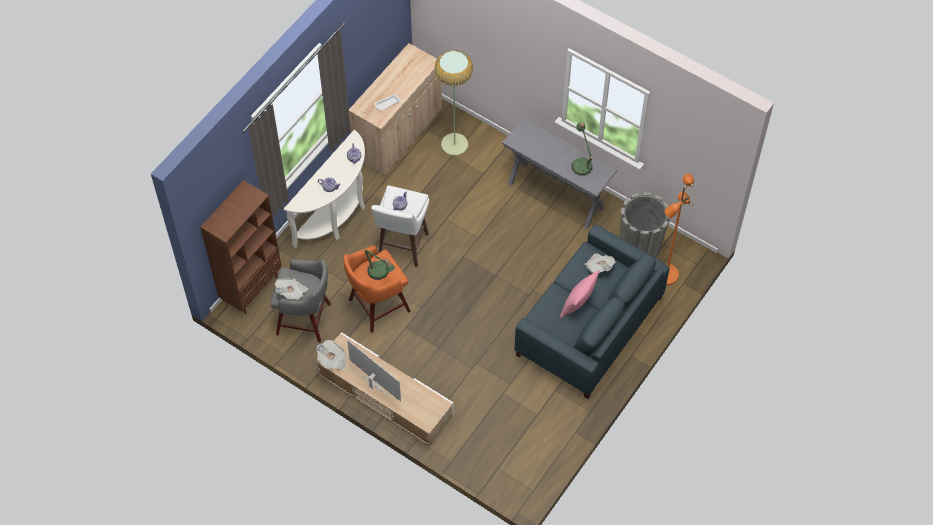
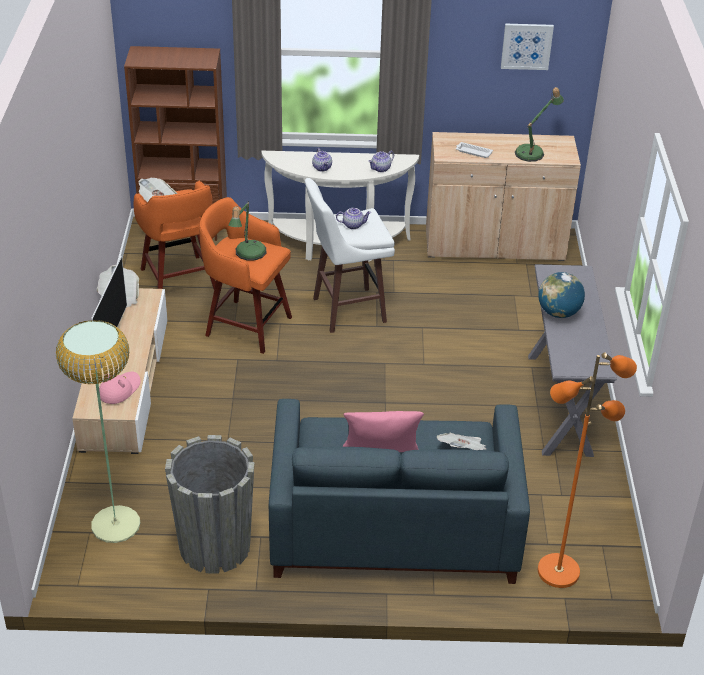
camera: 55 degrees right, 20 degrees down
(305, 319) = (179, 281): grey stool -> orange stool
(378, 25) = (526, 46): none -> picture
(421, 399) = (119, 390): none -> pink hat
(454, 144) = (531, 291): floor lamp -> floor lamp (116, 525)
(551, 160) = (558, 313): none -> globe
(581, 163) = (586, 341): table lamp -> table lamp (533, 152)
(639, 247) = (571, 522): grey planter -> grey planter (215, 546)

